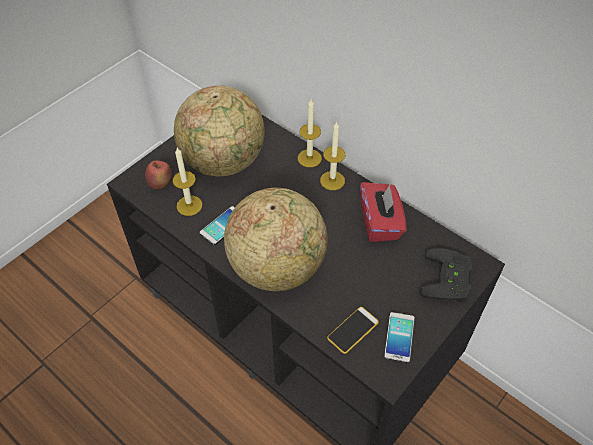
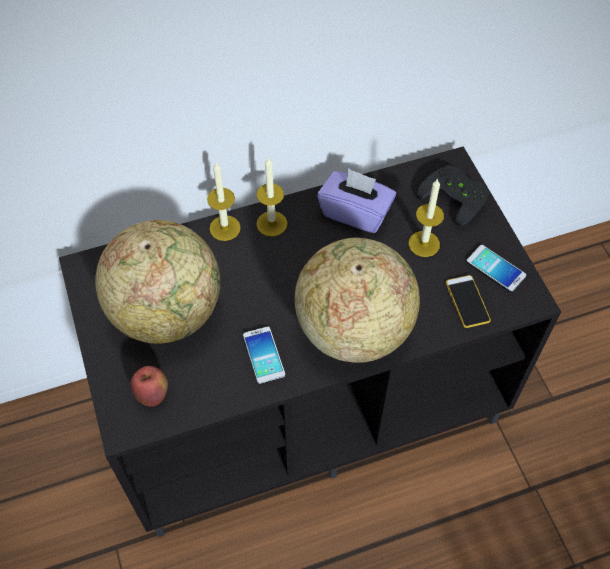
camera: 60 degrees left, 5 degrees up
(189, 205) = (209, 377): candle -> candle (424, 244)
(380, 223) = (355, 212): red tissue box -> purple tissue box

